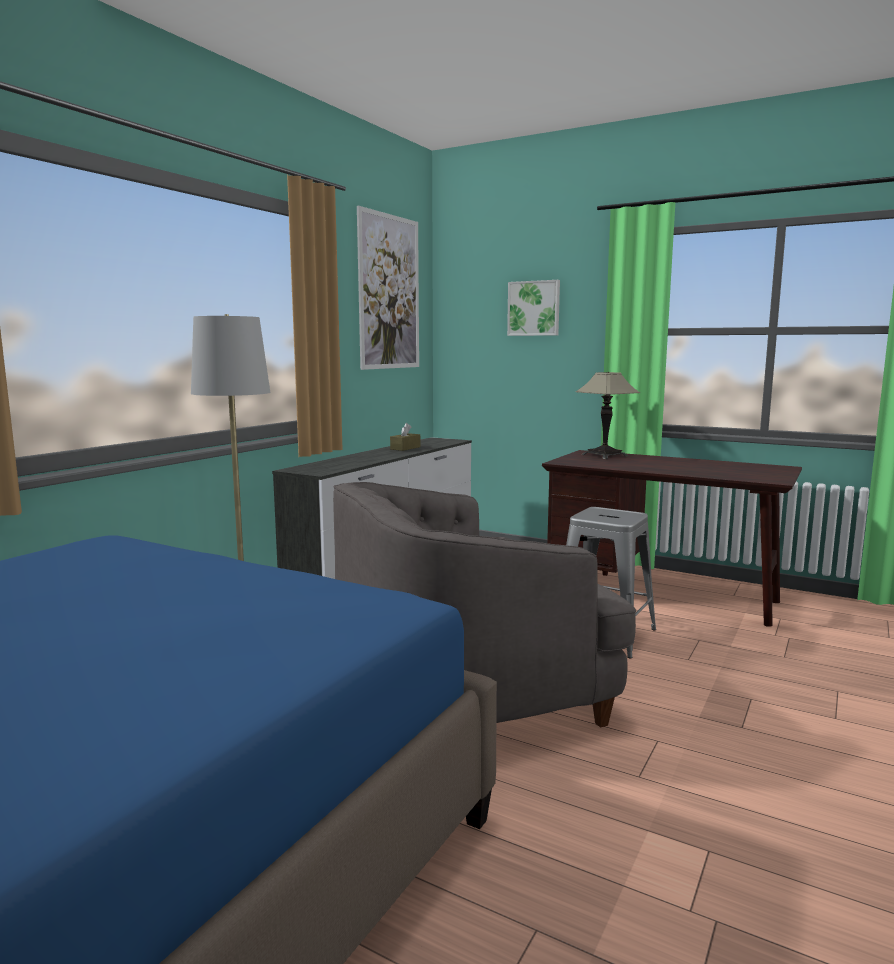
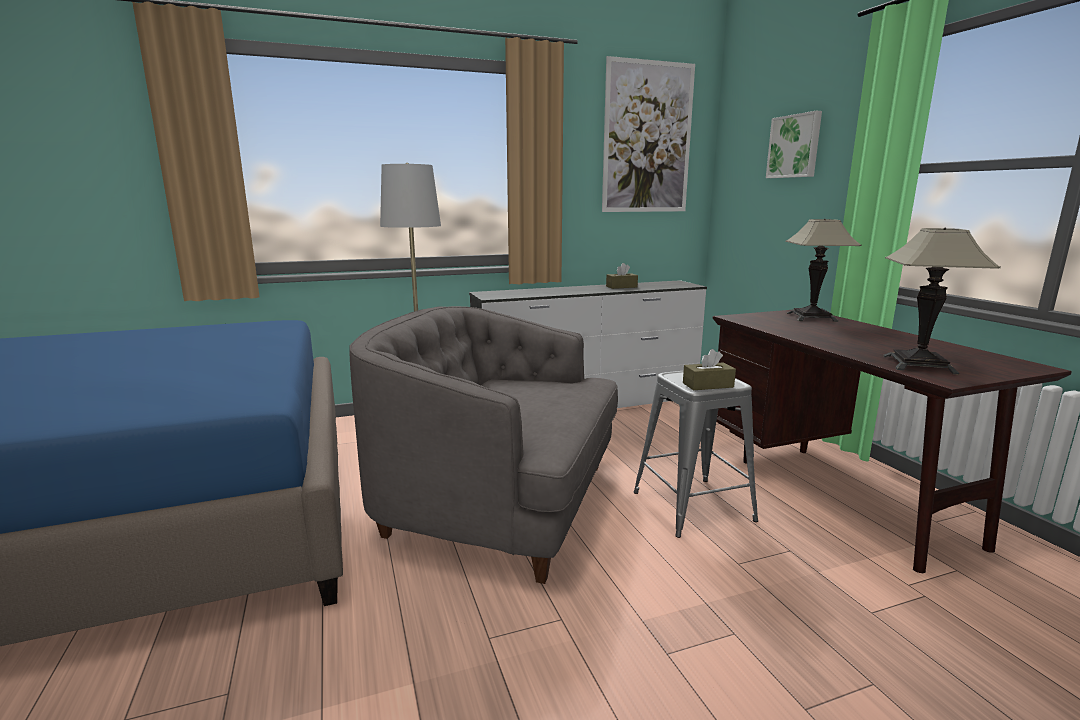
camera: 40 degrees right, 5 degrees up
(623, 518) = (708, 385): none -> brown tissue box
(743, 475) = (919, 364): none -> table lamp

